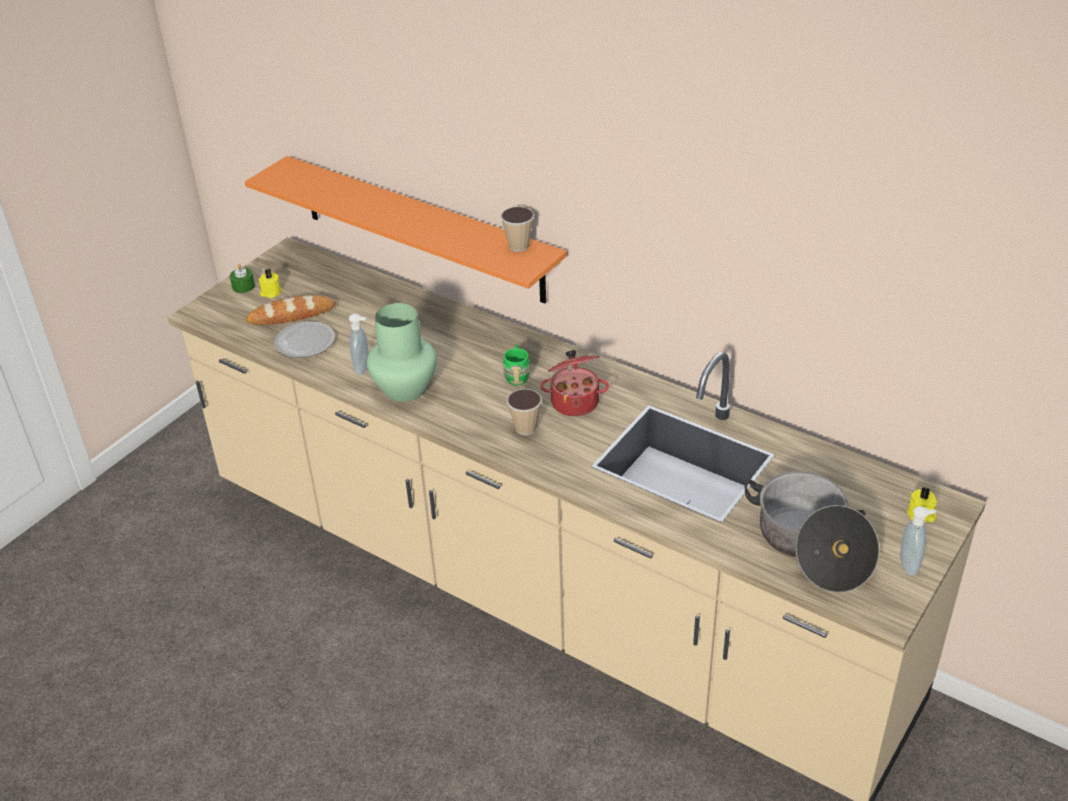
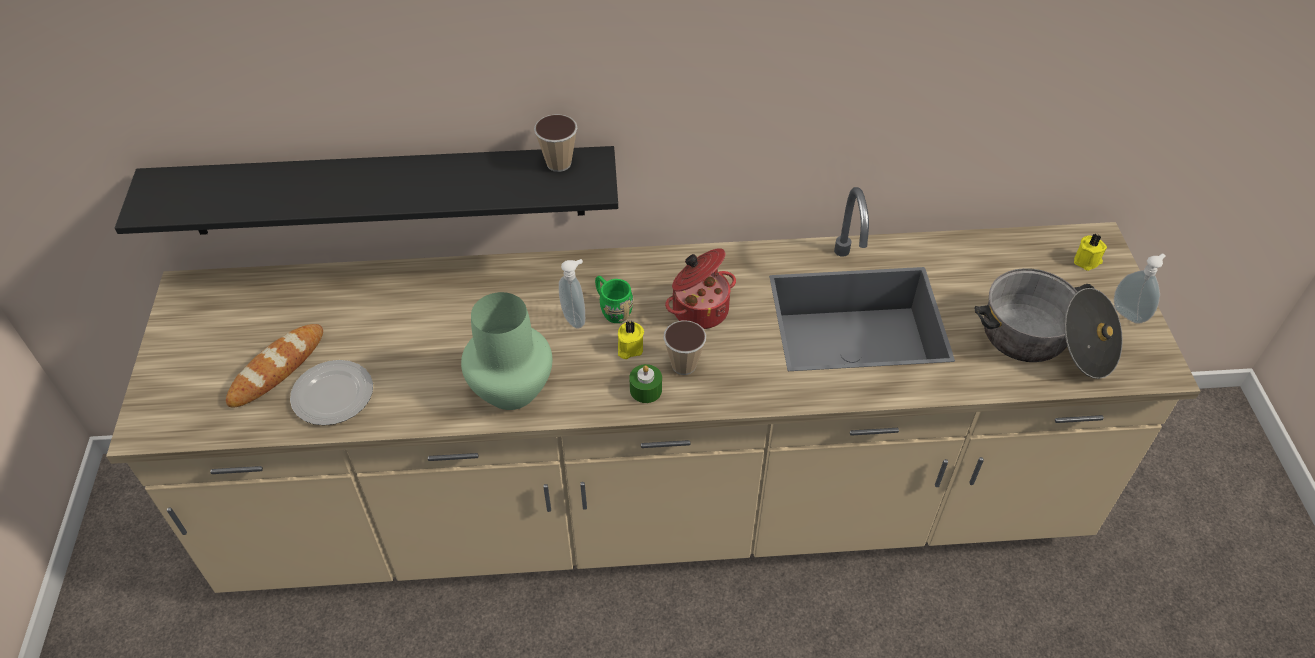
camera: 40 degrees left, 10 degrees up
(243, 286) = (173, 363): green candle -> green candle (645, 390)
(270, 292) = (218, 353): yellow candle -> yellow candle (629, 348)
(364, 368) = (437, 389): soap dispenser -> soap dispenser (575, 318)
(421, 229) = (386, 190): orange shelf -> black shelf

